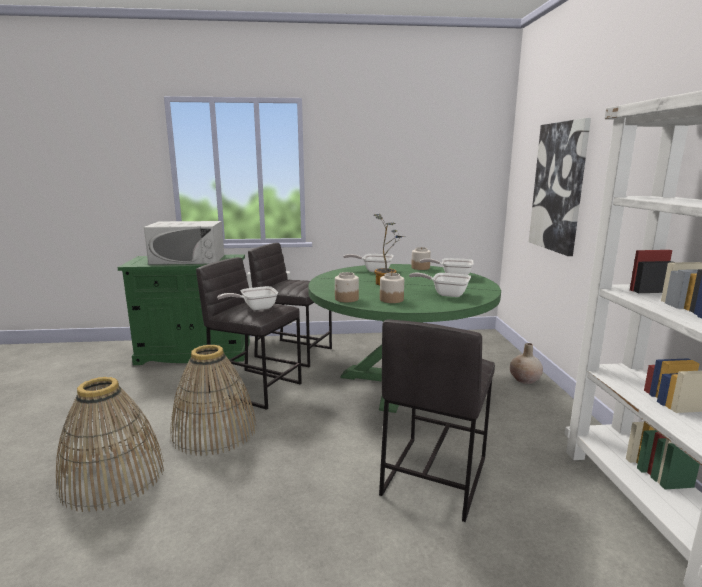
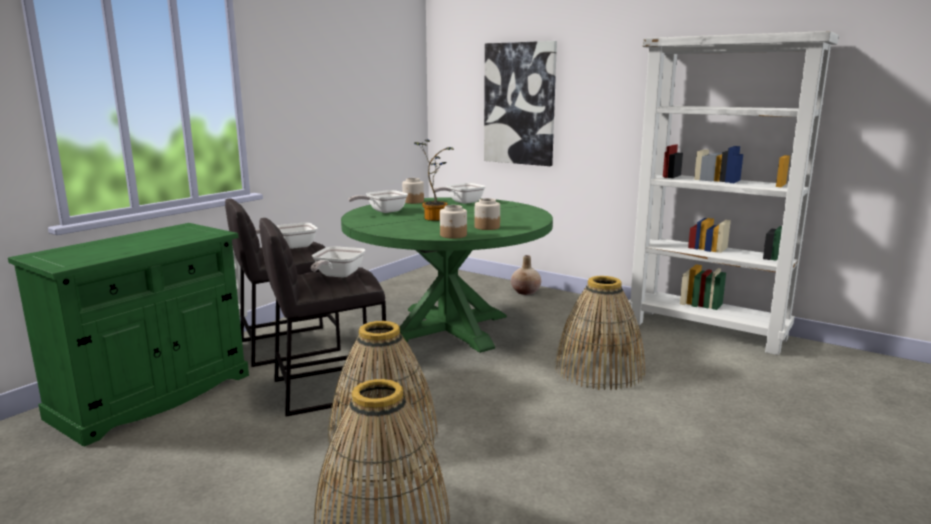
camera: 50 degrees left, 0 degrees up
(188, 259) = (133, 242): white microwave -> none
(433, 476) = (599, 370): grey stool -> basket
(446, 294) = (506, 214): frying pan -> frying pan (291, 246)

